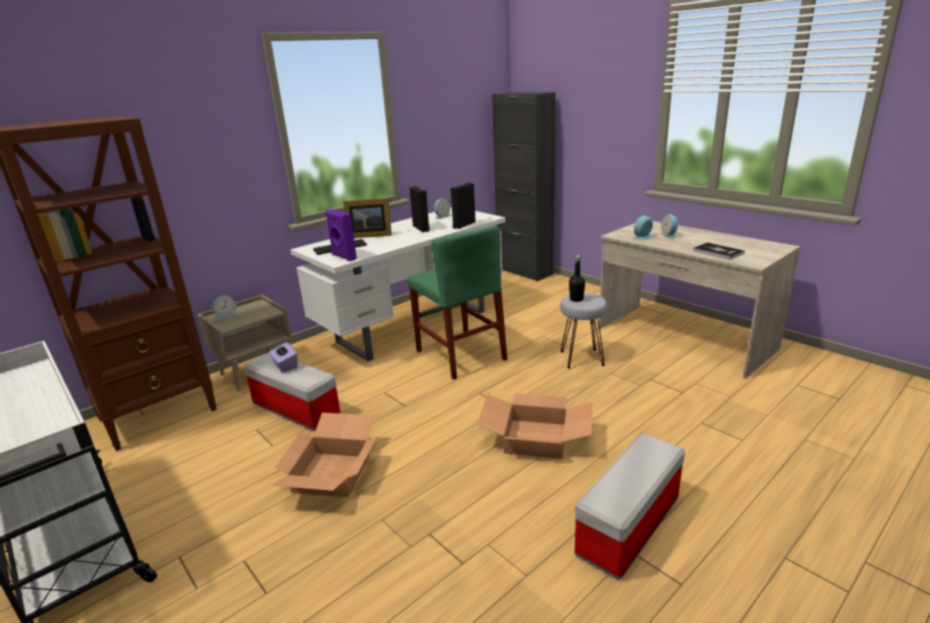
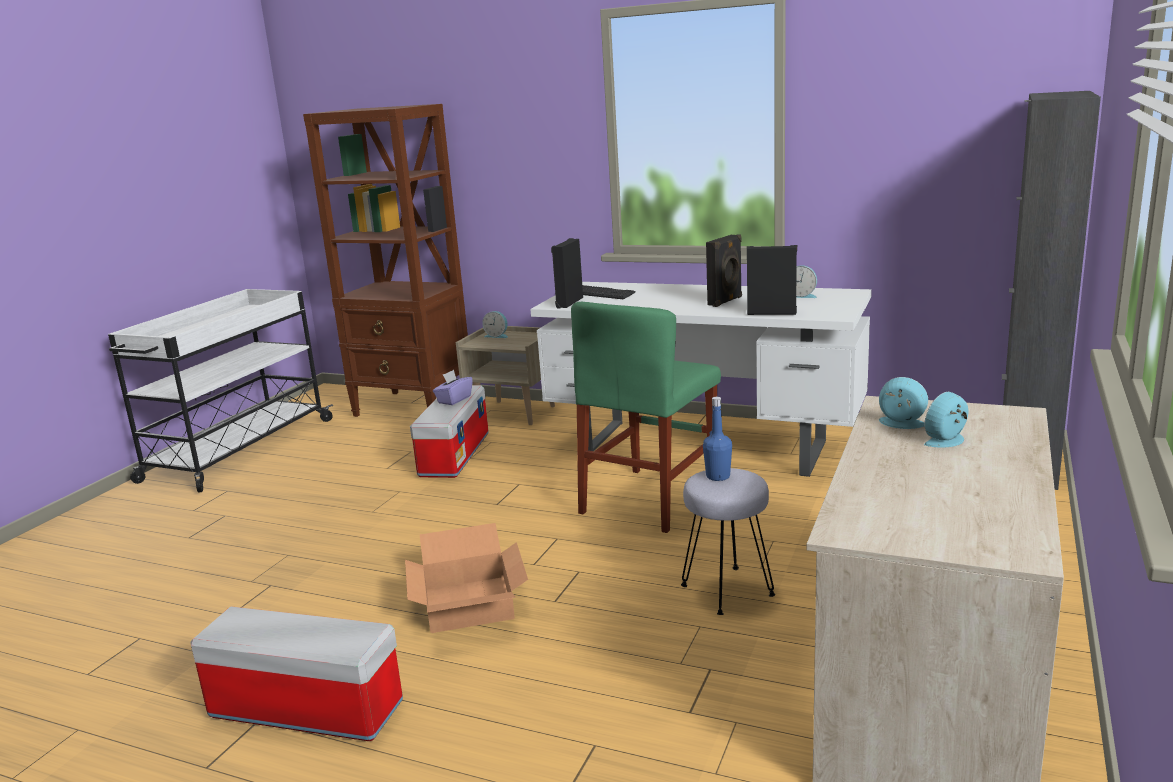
camera: 65 degrees right, 5 degrees down
(331, 473) = (352, 508): cardboard box -> none
(343, 257) = (568, 303): purple speaker -> black speaker
(368, 235) = (664, 291): picture frame -> none
(576, 299) = (718, 476): black bottle -> blue bottle
(718, 252) = (882, 493): book -> none

